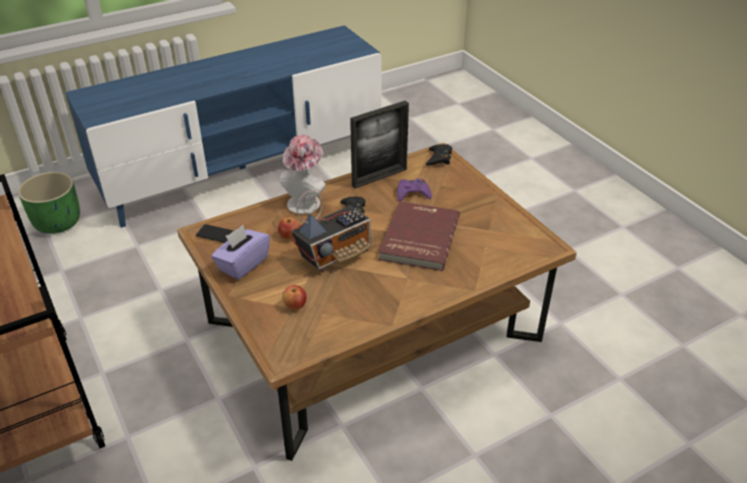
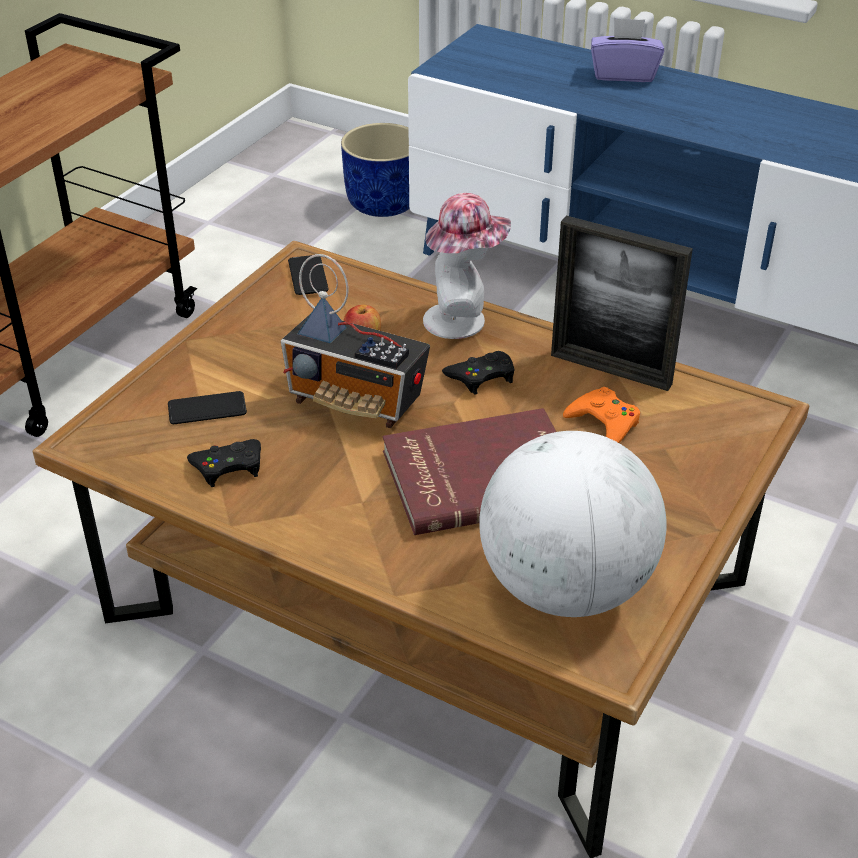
camera: 60 degrees right, 0 degrees up
(58, 222) = (384, 203): green planter -> blue planter
(243, 264) = (261, 324): purple tissue box -> purple tissue box (624, 74)
(295, 306) = (207, 409): apple -> phone
(412, 193) = (604, 423): purple game controller -> orange game controller
(439, 158) = (746, 415): black game controller -> black game controller (228, 467)
(502, 242) = (566, 588): none -> globe

